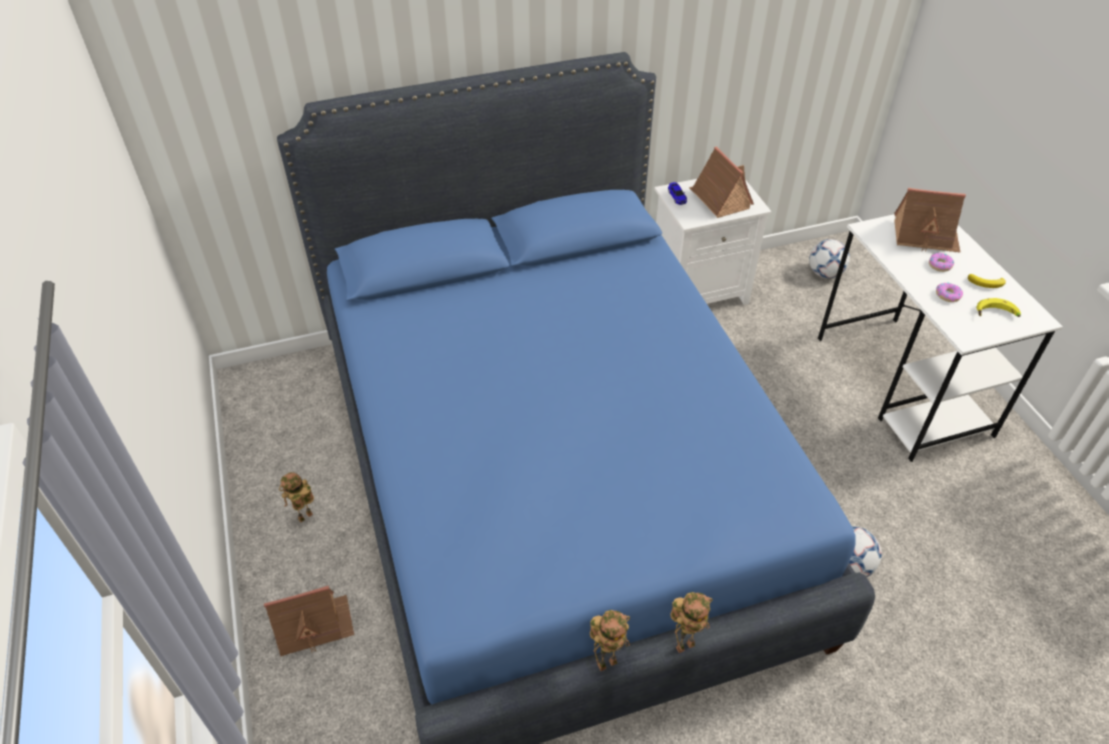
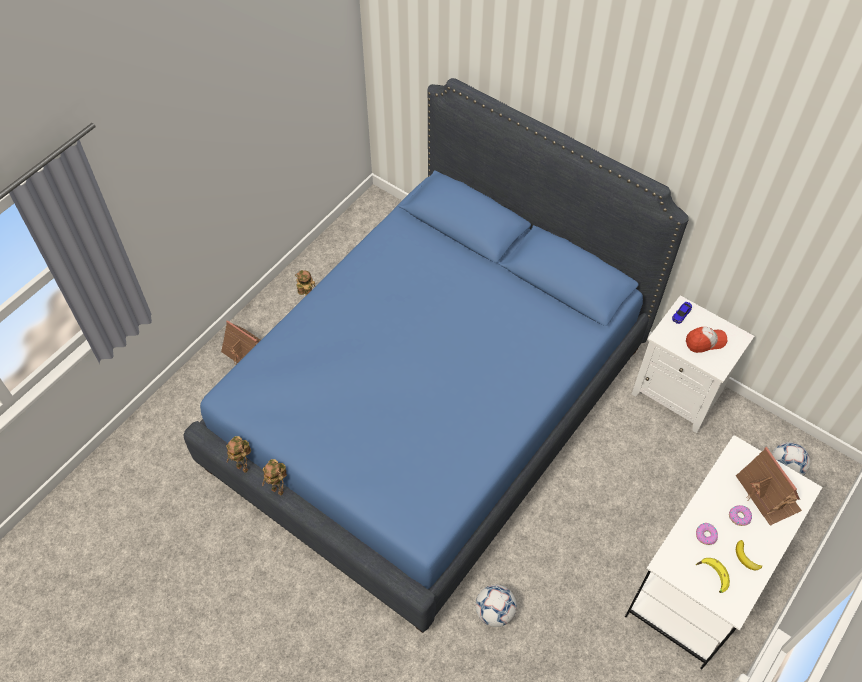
camera: 55 degrees right, 10 degrees up
(685, 644) = (316, 522): toy robot -> toy robot (244, 467)
(719, 199) = (705, 341): toy house -> cap

